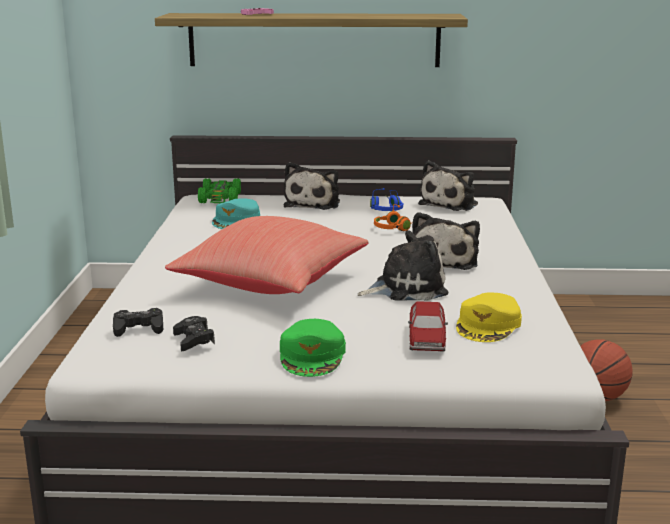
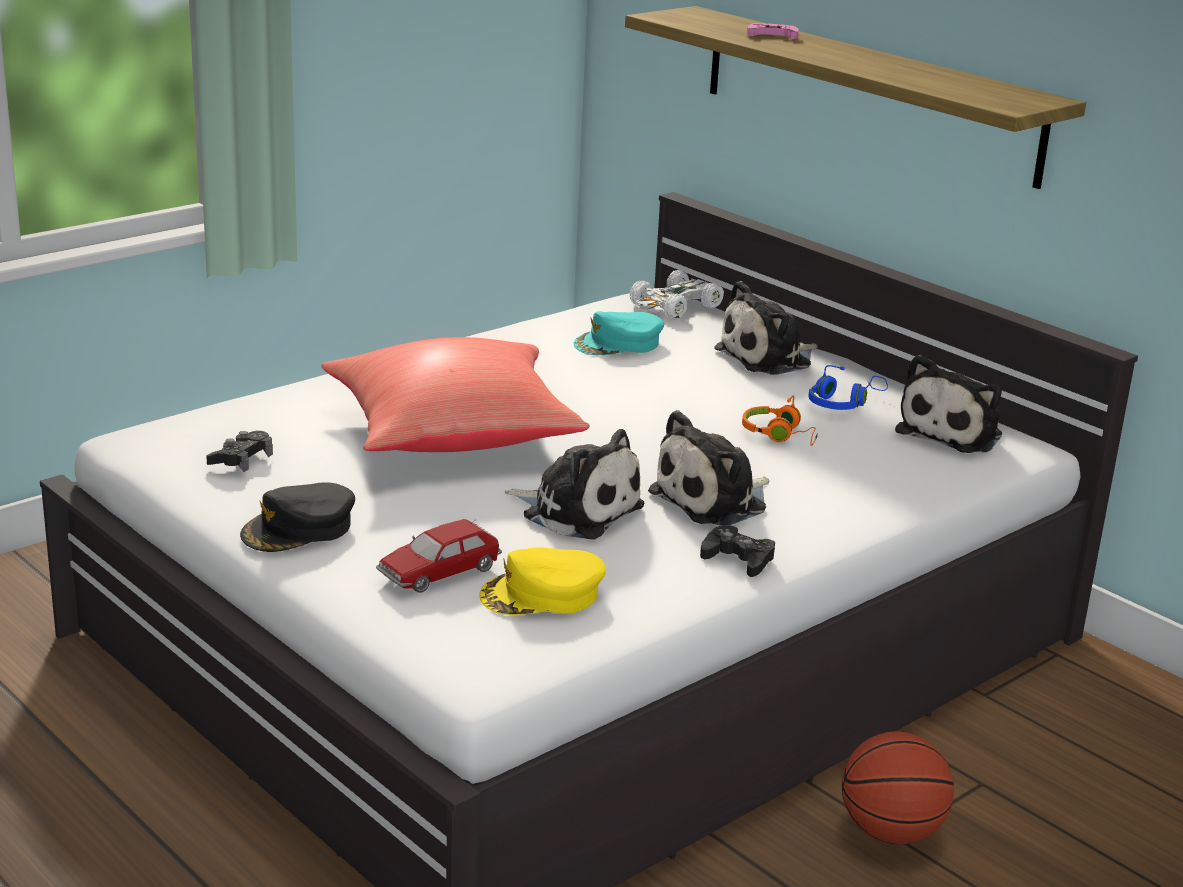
camera: 45 degrees right, 5 degrees up
(139, 328) = (229, 424): black game controller -> black game controller (738, 559)
(220, 198) = (675, 306): green toy car -> white toy car
(312, 356) = (299, 529): green cap -> black cap
(450, 204) = (953, 432): plush toy -> plush toy turned 45 degrees counterclockwise

